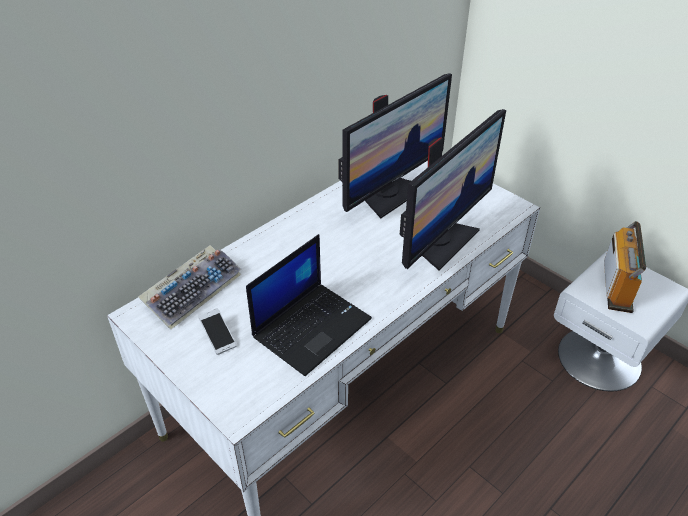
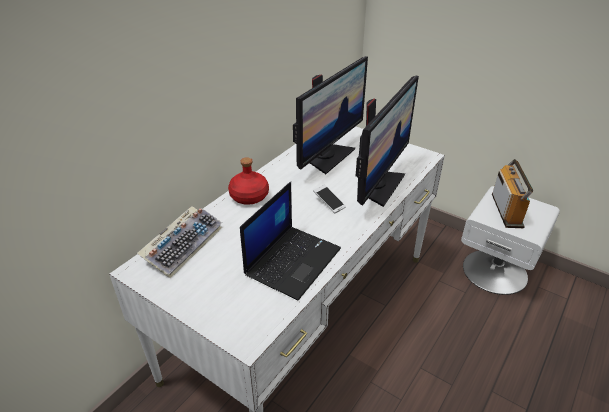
camera: 10 degrees left, 5 degrees down
(218, 336) = (213, 278): phone -> phone (329, 203)
(281, 238) = (249, 196): none -> red bottle

